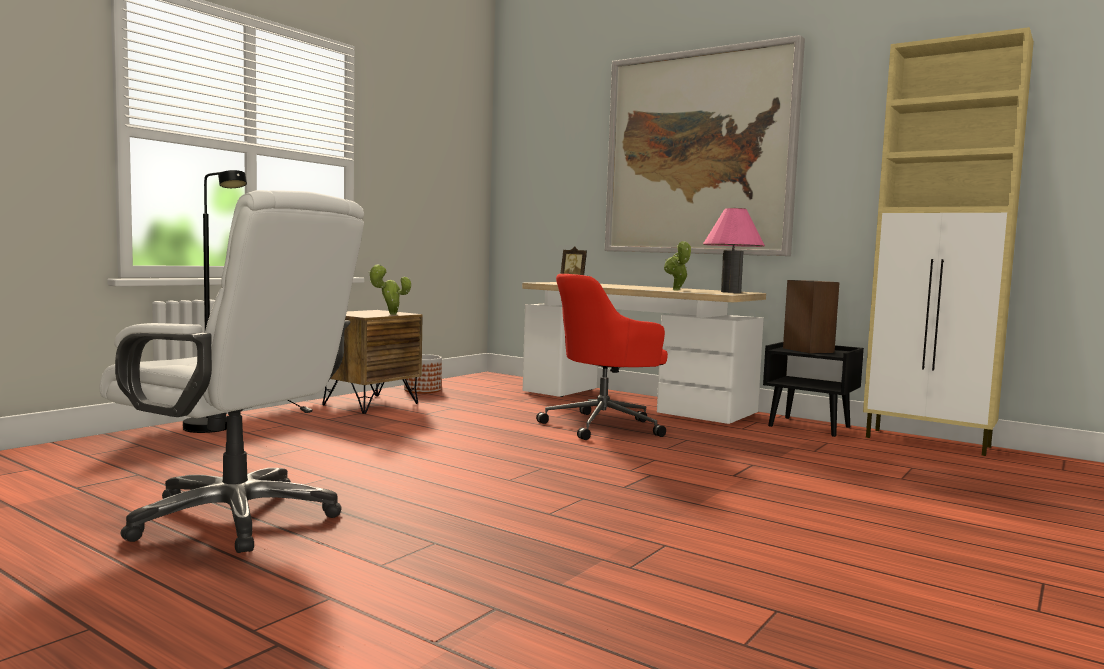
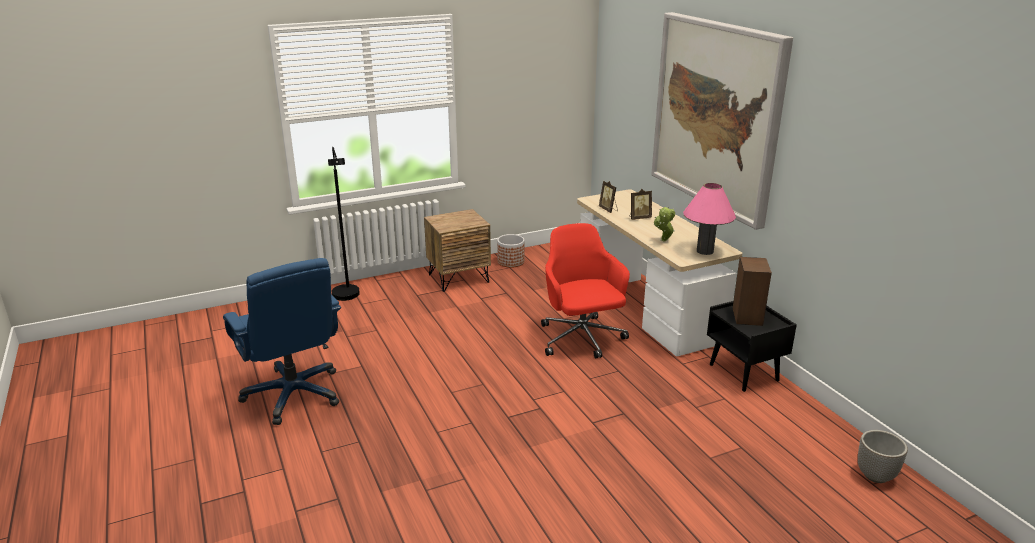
camera: 30 degrees right, 20 degrees up
(237, 518) = (294, 394): white office chair -> blue office chair
(390, 314) = (466, 224): potted plant -> none
(604, 426) = (581, 339): red office chair -> red office chair turned 75 degrees clockwise
(617, 286) = (639, 218): none -> picture frame
(929, 442) = (815, 418): beige cabinet -> none
(1053, 465) = (875, 476): none -> planter

